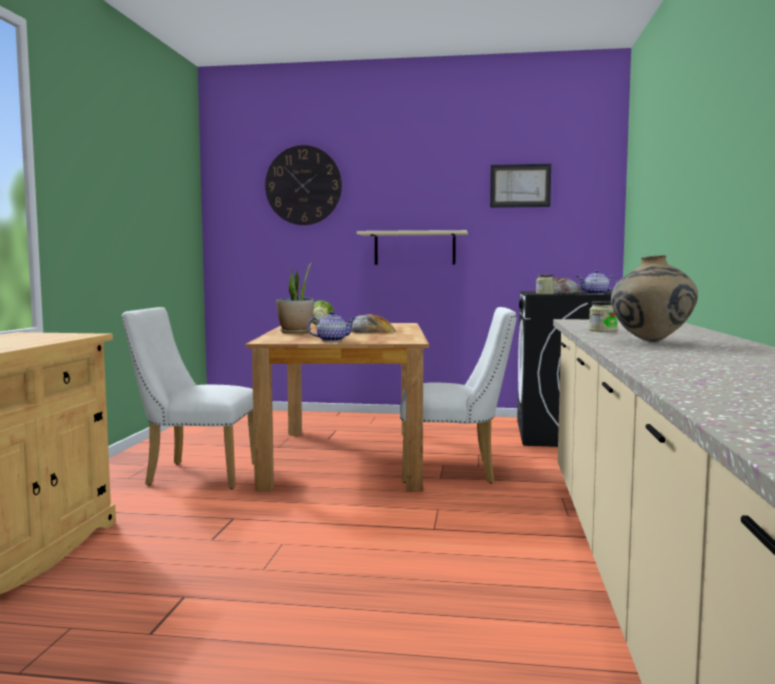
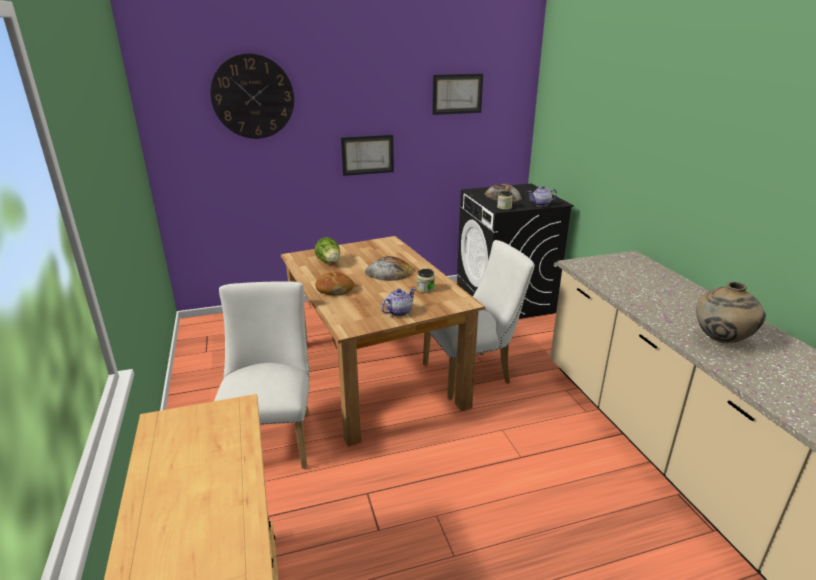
camera: 25 degrees left, 20 degrees up
(194, 474) = (273, 436): white chair -> white chair turned 105 degrees clockwise
(295, 332) = (334, 289): potted plant -> bread
(414, 248) = (367, 155): beige shelf -> picture
(603, 330) = (645, 304): jar -> jar (425, 289)

